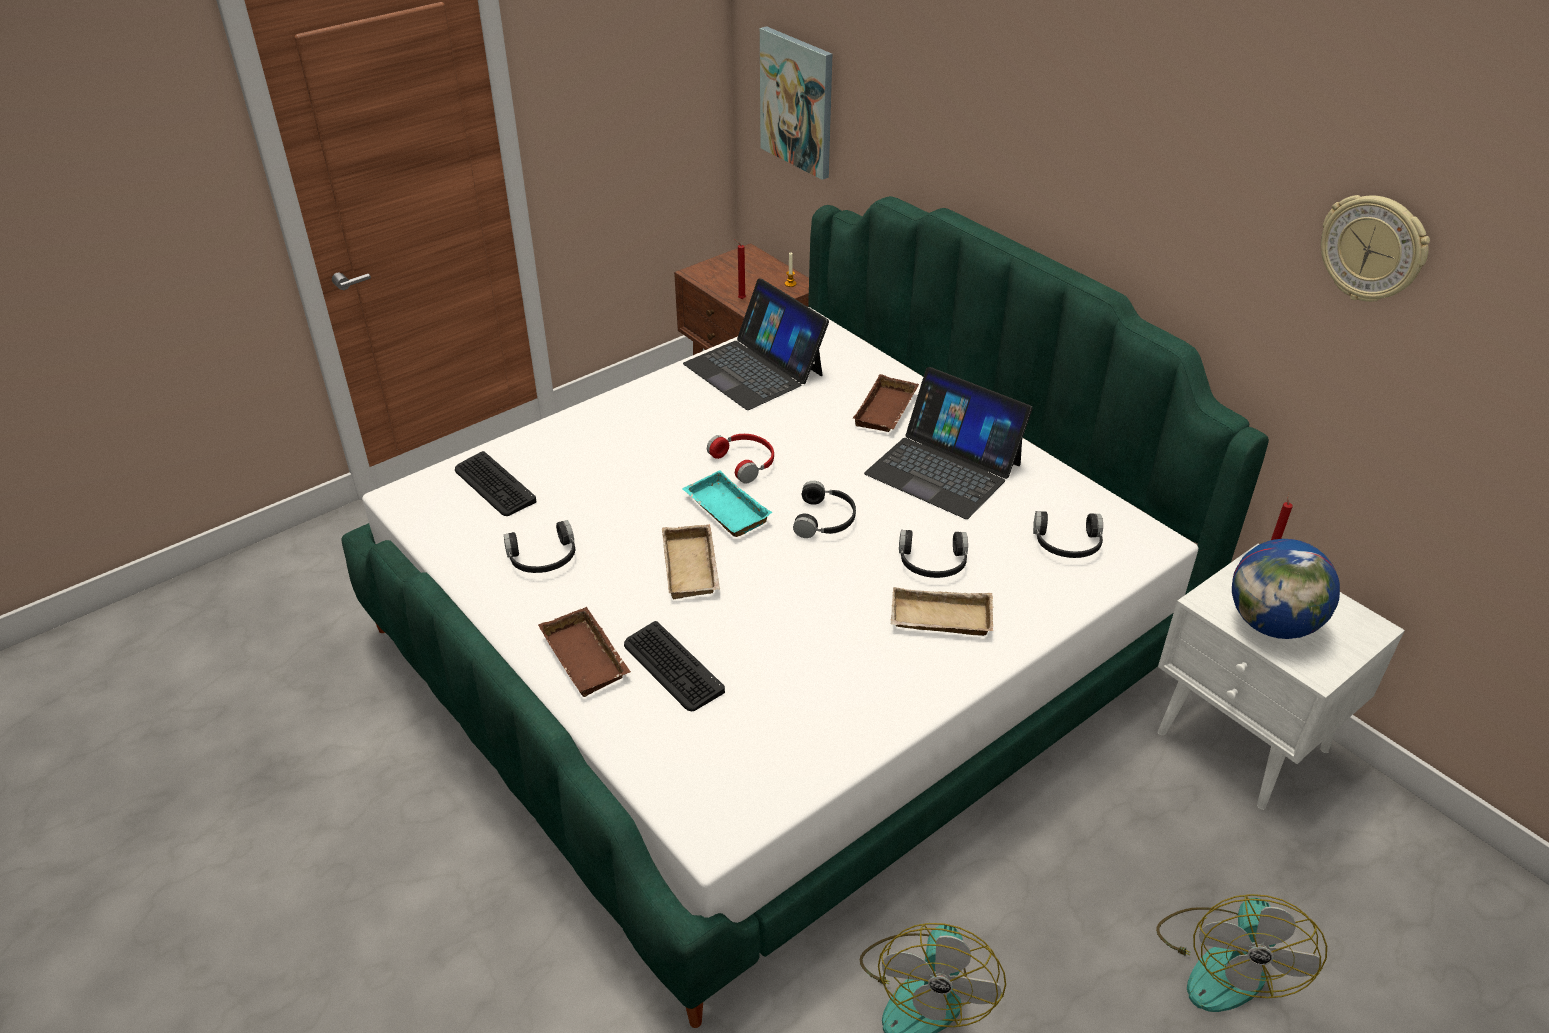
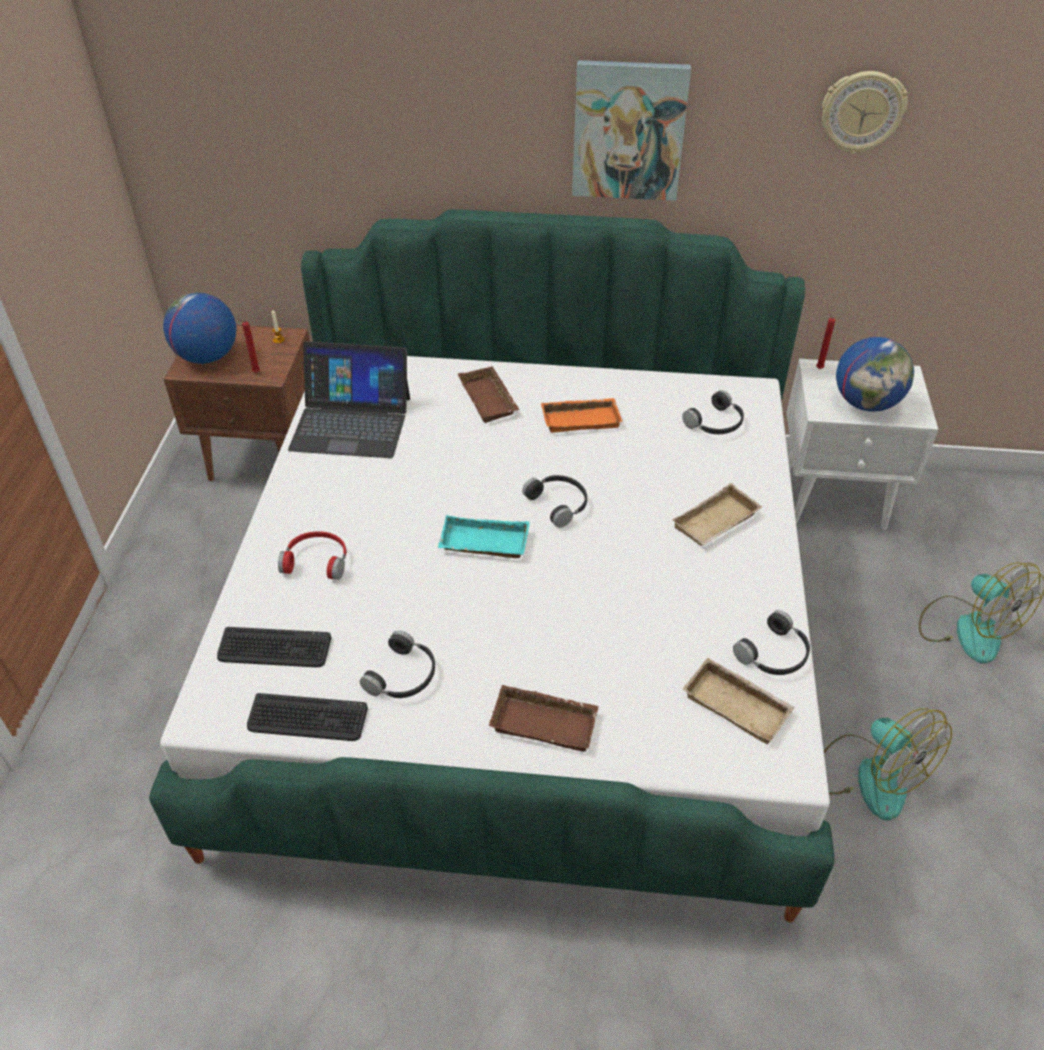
camera: 45 degrees left, 5 degrees up
(672, 667) = (610, 681): keyboard -> keyboard (307, 718)
(693, 568) = (522, 601): beige tray -> beige tray (738, 704)
(723, 271) = (207, 357): none -> globe
(745, 462) = (446, 498): red headphones -> red headphones (317, 561)
(797, 102) = (227, 167): picture -> picture (628, 131)
(932, 563) = (663, 488): black headphones -> black headphones (775, 655)
(944, 468) = (581, 418): laptop -> orange tray

